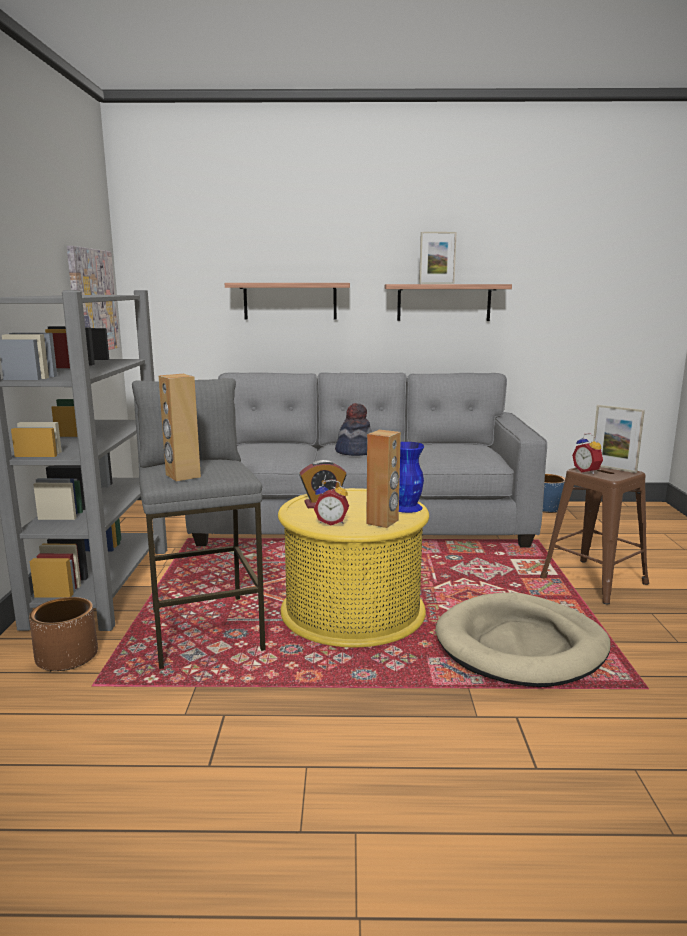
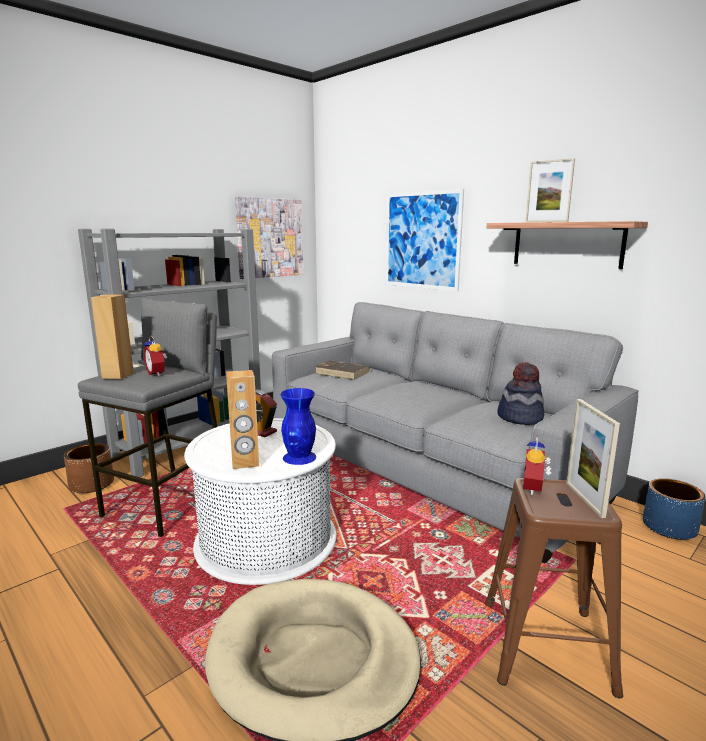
camera: 45 degrees right, 0 degrees up
(261, 449) = (342, 372): none -> brown book
(290, 301) = (422, 240): shelf -> picture
(332, 522) = (218, 447): alarm clock -> alarm clock (157, 373)
(353, 610) = (266, 539): yellow coffee table -> white coffee table
(355, 451) = (402, 393): hat -> hat (520, 417)

